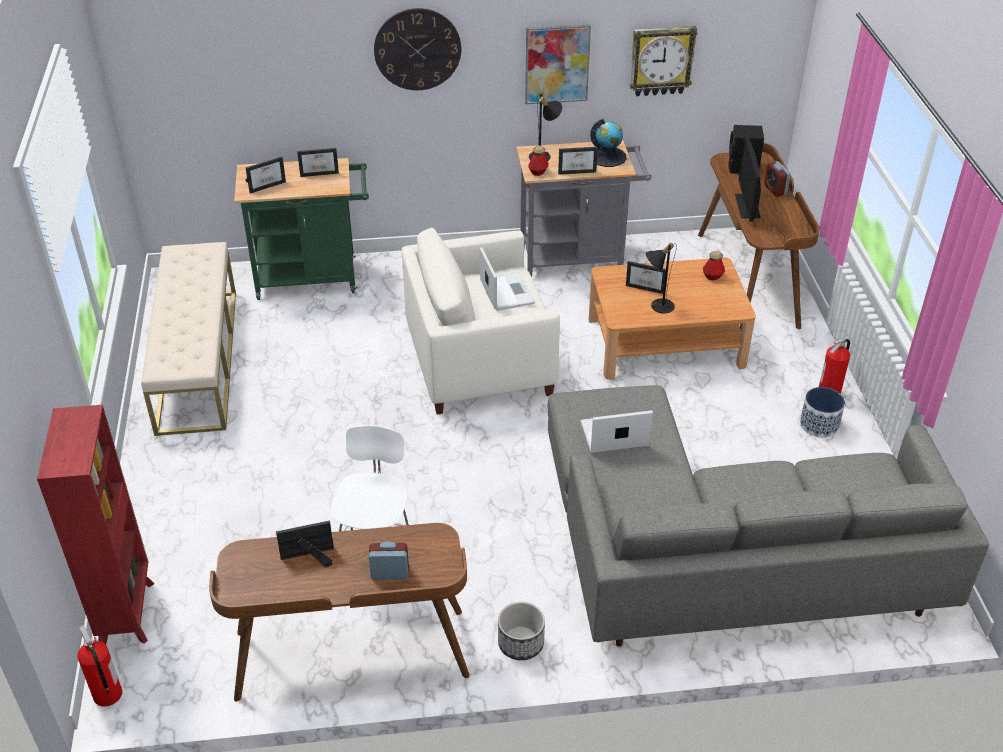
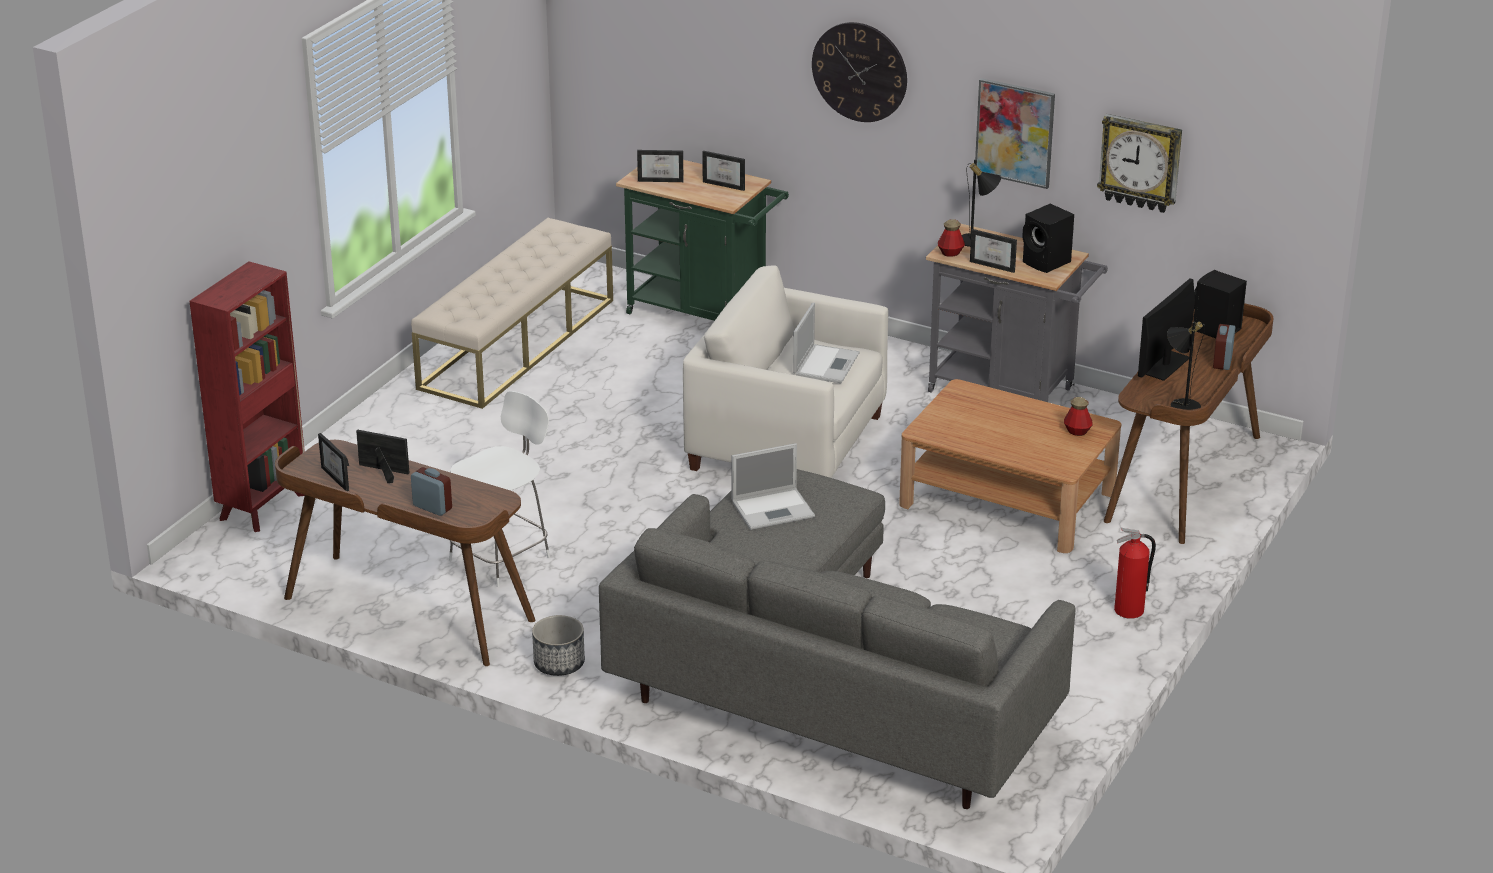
camera: 35 degrees right, 10 degrees down
(107, 695) = (194, 553): fire extinguisher -> none
(607, 156) = (1047, 263): globe -> black speaker
(613, 435) = (774, 509): laptop -> laptop turned 135 degrees clockwise
(646, 287) = (990, 415): picture frame -> picture frame (340, 478)
(658, 305) = (980, 434): black table lamp -> black table lamp (1181, 404)
(819, 425) = (1080, 630): planter -> none

